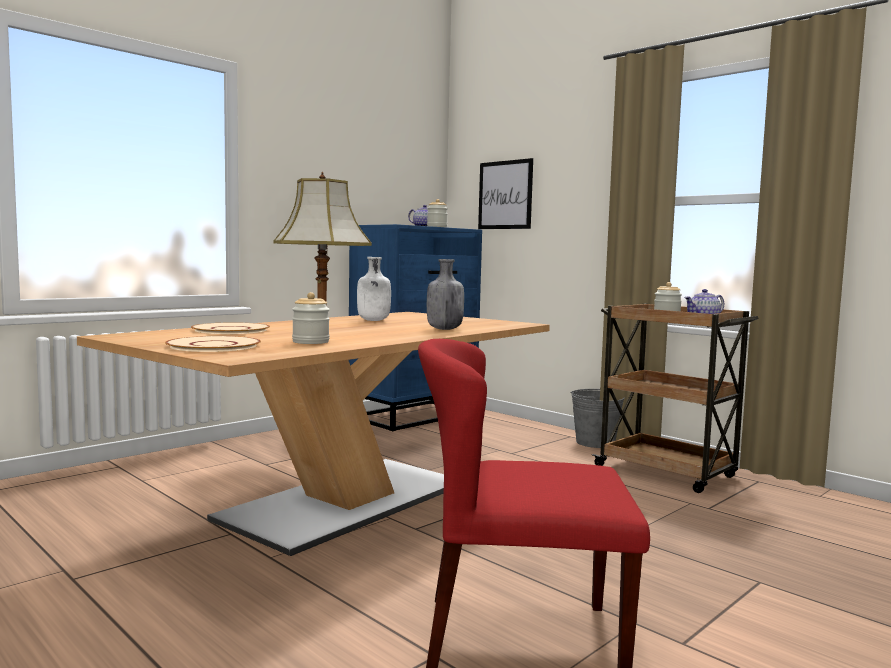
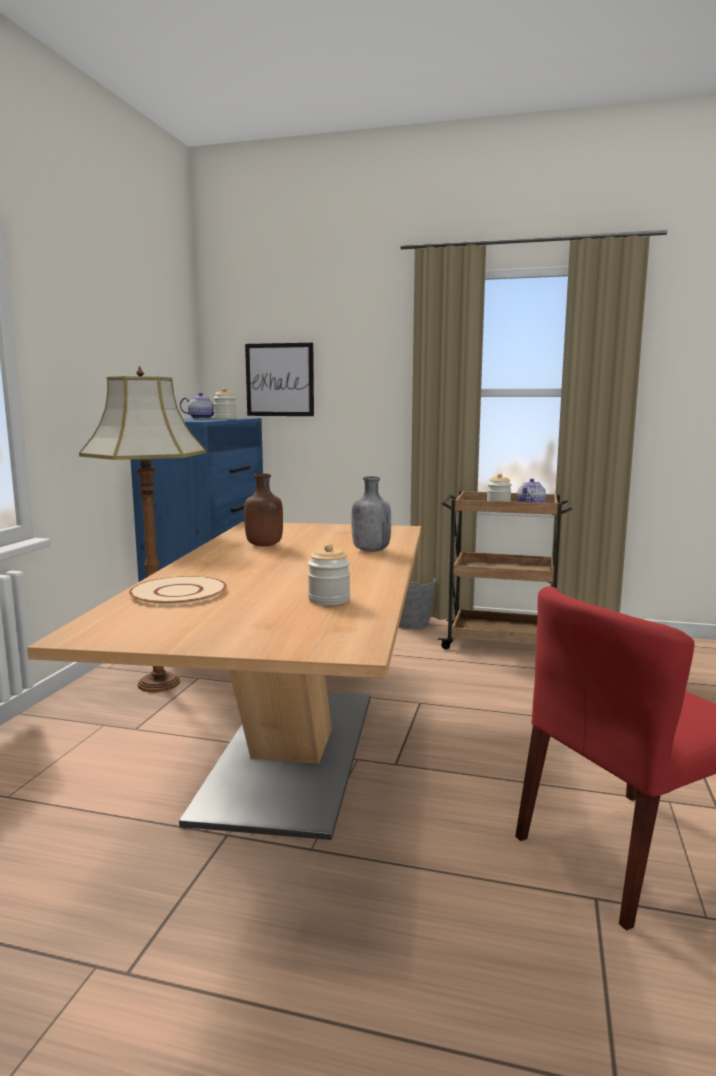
camera: 30 degrees left, 5 degrees up
(214, 346) = (261, 630): beige plate -> none
(373, 320) = (264, 545): white bottle -> brown bottle

